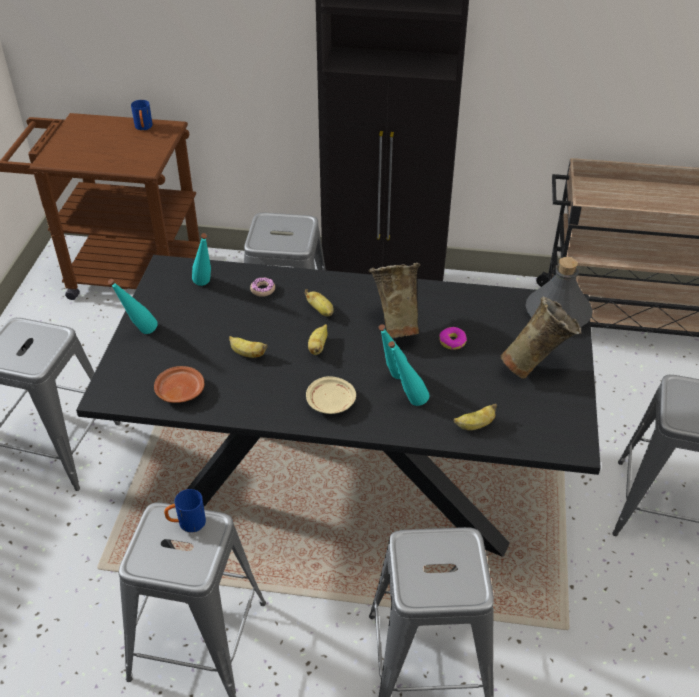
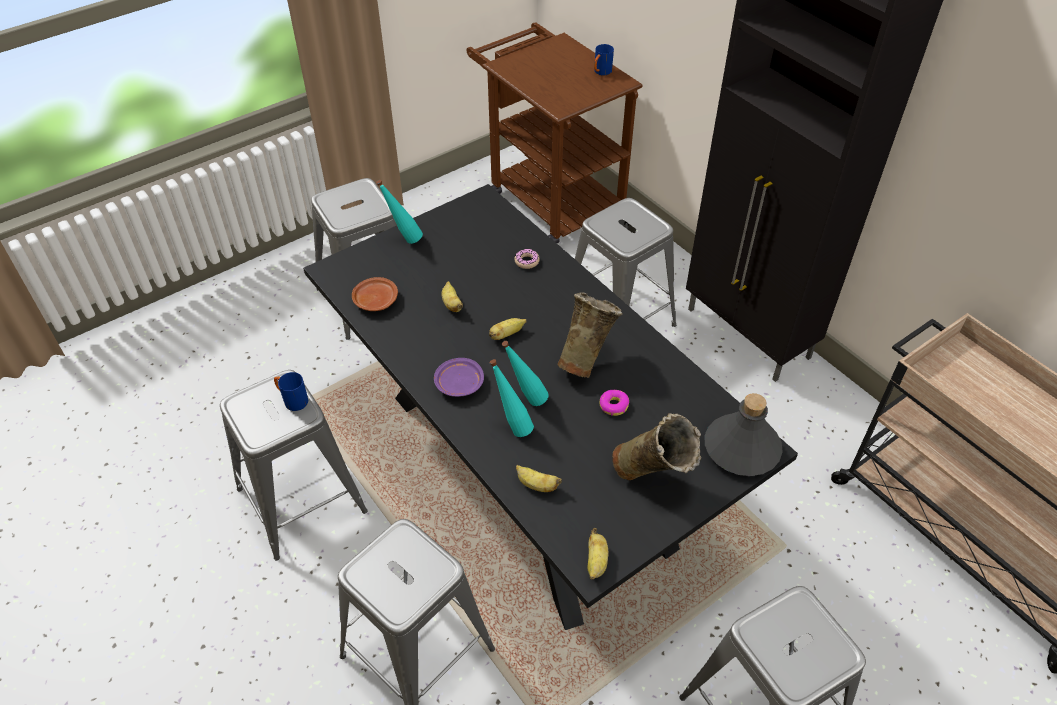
camera: 45 degrees right, 5 degrees up
(205, 286) = (491, 232): turquoise bottle -> none
(321, 311) = (546, 307): banana -> banana (596, 562)
(331, 402) = (459, 384): beige plate -> purple plate

